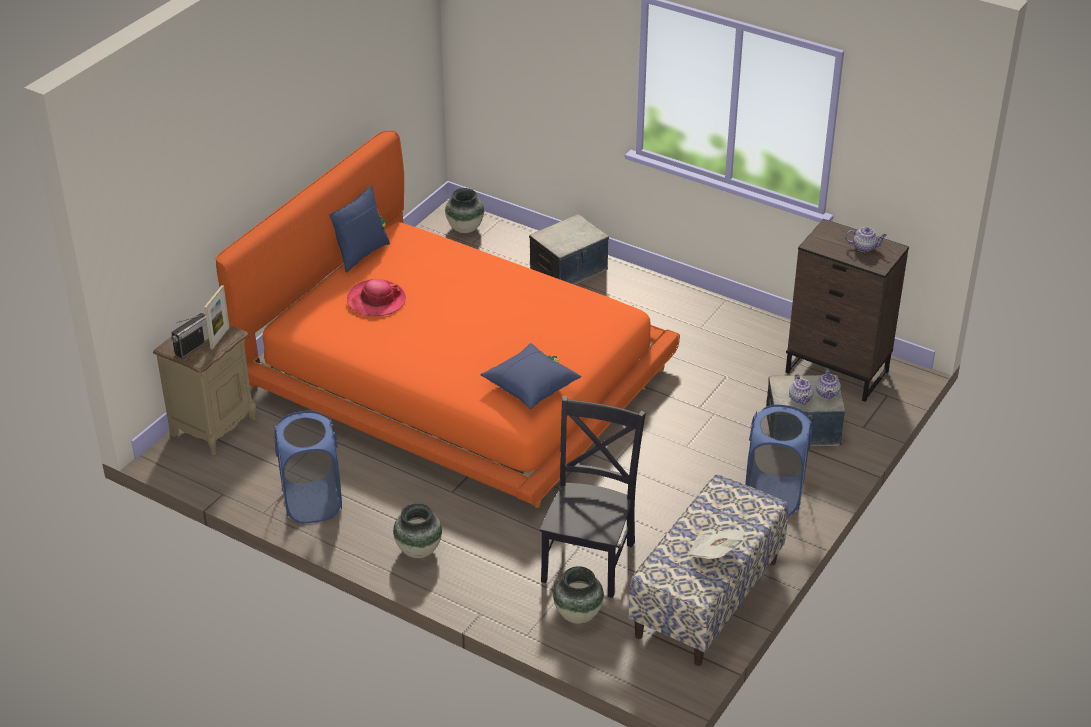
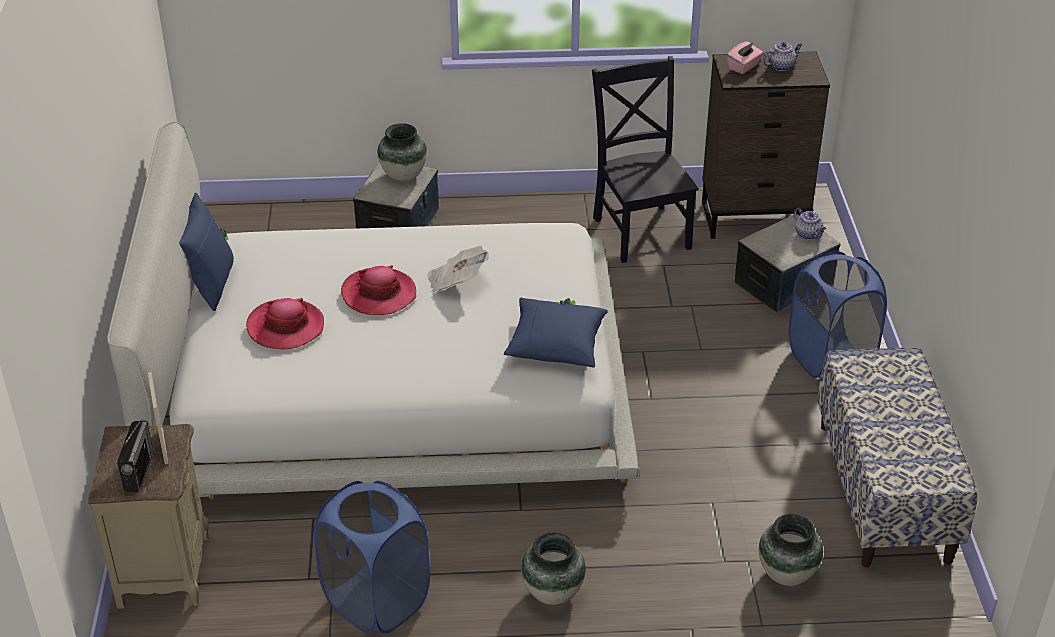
camera: 35 degrees left, 0 degrees up
(454, 304) = (379, 294): none -> hat
(454, 375) = (390, 383): orange bed -> white bed
(464, 229) = (243, 226): vase -> vase (403, 175)
(589, 558) = (734, 509): black chair -> black chair (641, 230)
(714, 554) = (919, 431): newspaper -> newspaper (456, 282)
(800, 399) = (791, 249): teapot -> none
(834, 237) = (743, 67): none -> pink tissue box

